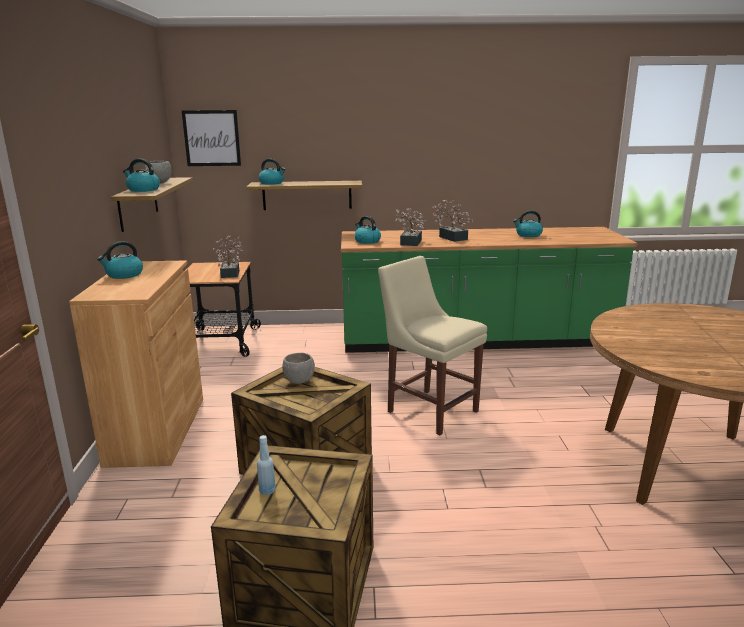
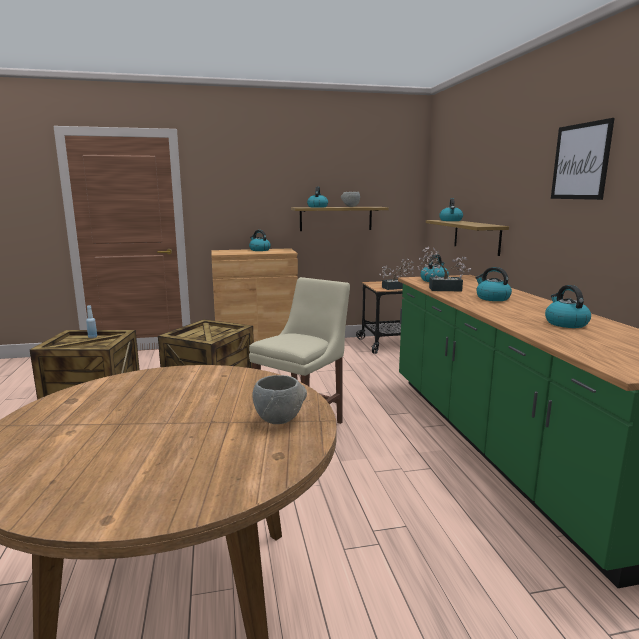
camera: 80 degrees right, 5 degrees down
(212, 138) = (441, 180): picture -> picture (580, 161)
(299, 381) = (224, 331): grey bowl -> grey bowl (279, 420)
(451, 237) = (492, 298): potted plant -> kettle

